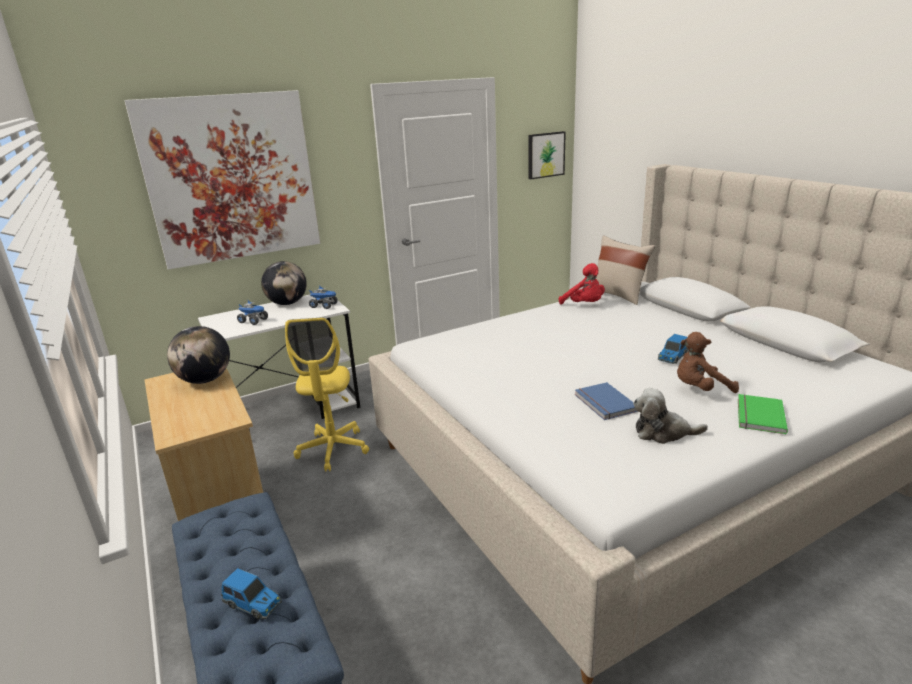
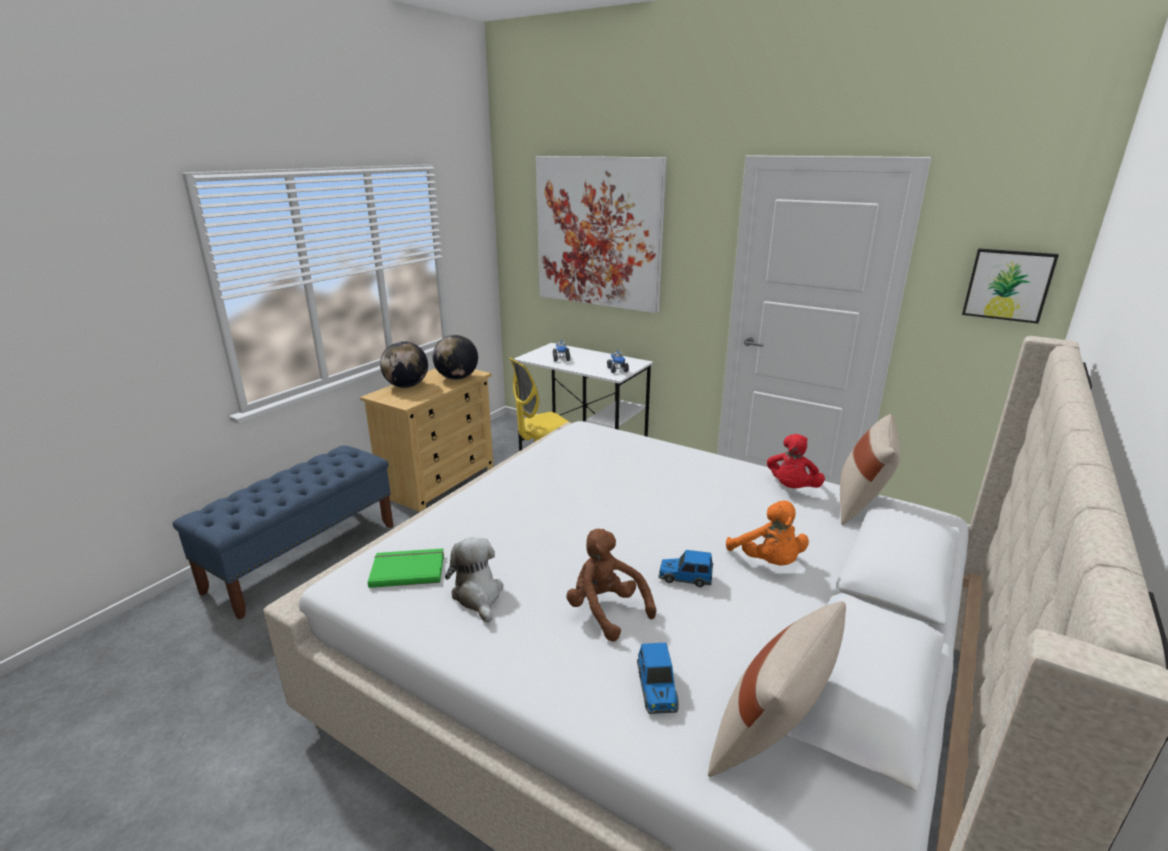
camera: 60 degrees right, 0 degrees up
(253, 604) = (264, 494): toy car -> toy car (657, 690)
(287, 303) = (608, 357): globe -> globe (406, 386)
(604, 403) = (523, 547): blue book -> none
(666, 332) = (768, 562): none -> orange plush toy
(758, 416) = (559, 668): green book -> green book (407, 569)
(825, 371) = (770, 741): none -> beige pillow

